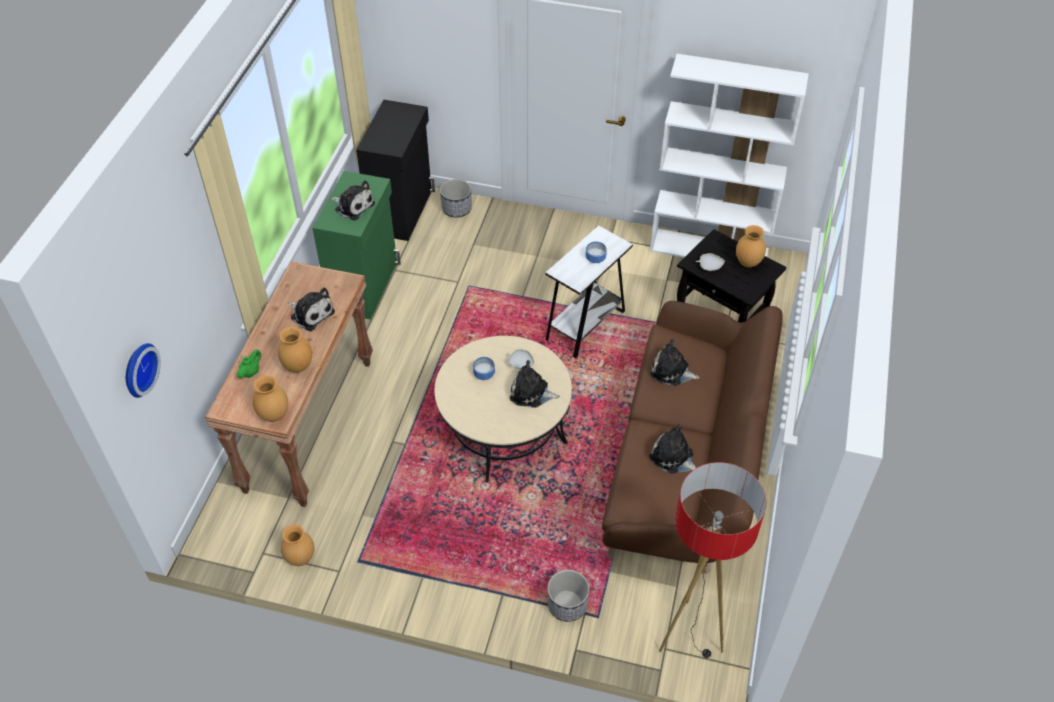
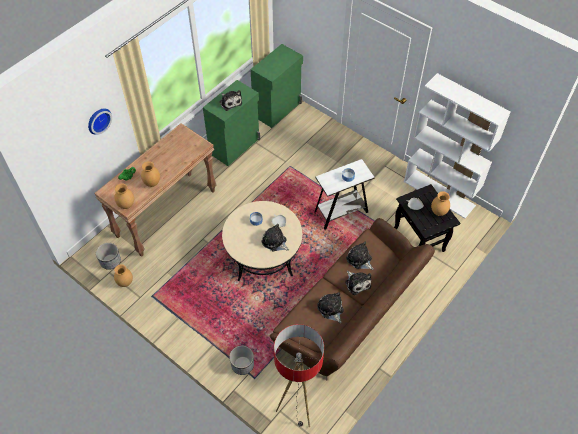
camera: 25 degrees right, 5 degrees up
(138, 369) = (55, 159): wall clock -> wall clock (98, 120)
(311, 313) = (174, 156): plush toy -> plush toy (357, 283)
(402, 211) = (278, 109): black cabinet -> green cabinet
(456, 209) = (308, 118): planter -> planter (110, 261)

